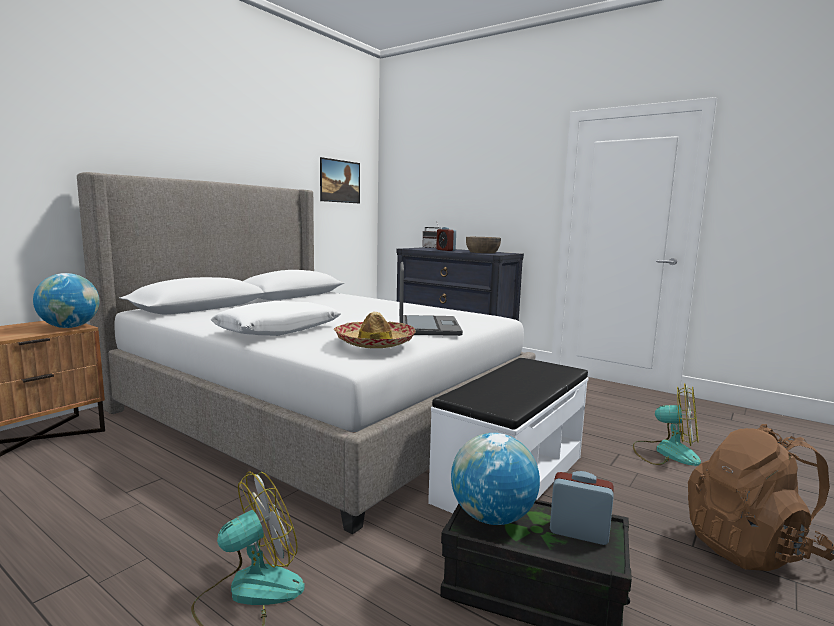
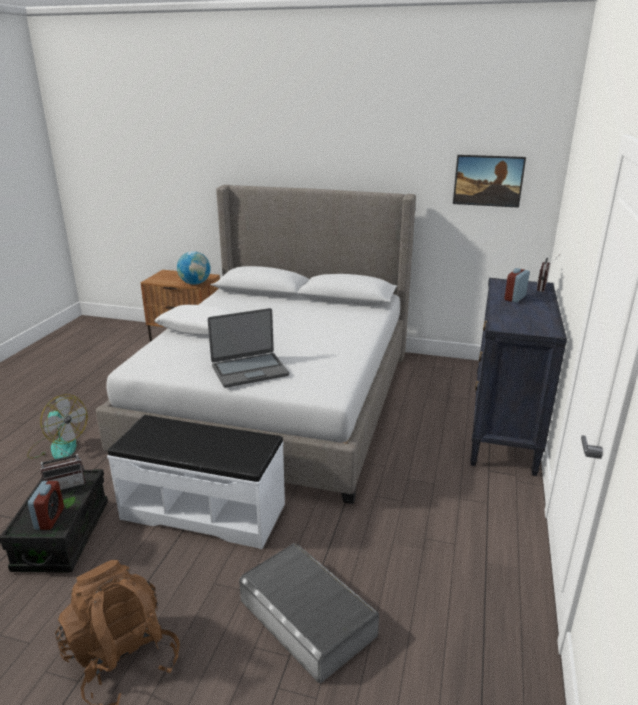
camera: 70 degrees right, 15 degrees up
(374, 343) = (169, 362): hat -> none
(482, 252) = (524, 317): brown bowl -> none
(492, 517) = (66, 484): globe -> radio
(666, 452) = (307, 617): fan -> grey storage box

